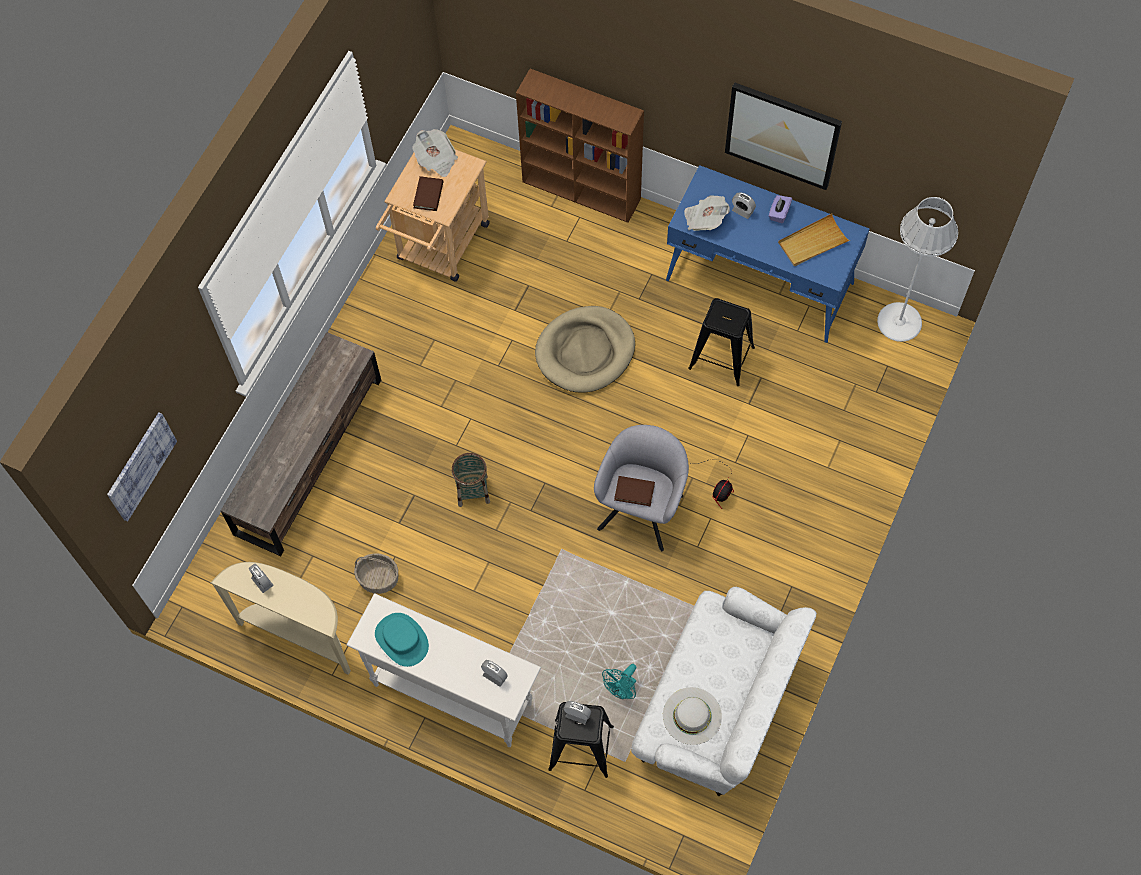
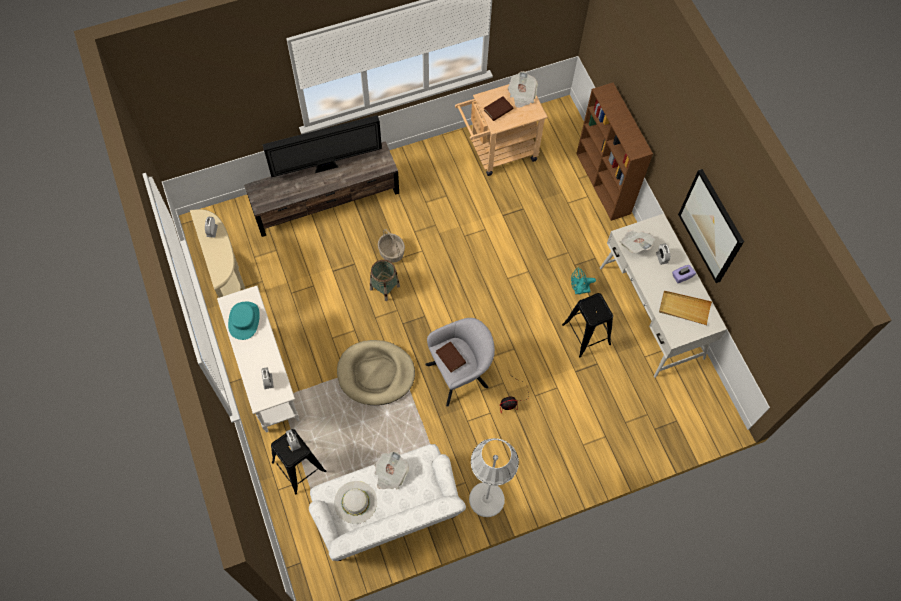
camera: 40 degrees right, 0 degrees up
(140, 466) = (191, 114): picture -> none
(293, 412) = (327, 167): none -> television
(379, 578) = (294, 289): basket -> basket (392, 252)
(585, 351) = (516, 268): beige dog bed -> beige dog bed (376, 374)
(622, 690) = (350, 457): turquoise fan -> turquoise fan (579, 290)
(696, 657) = (390, 474): none -> newspaper
(760, 282) = (651, 312): blue desk -> white desk
(899, 322) = (709, 403): white floor lamp -> white floor lamp (486, 499)

